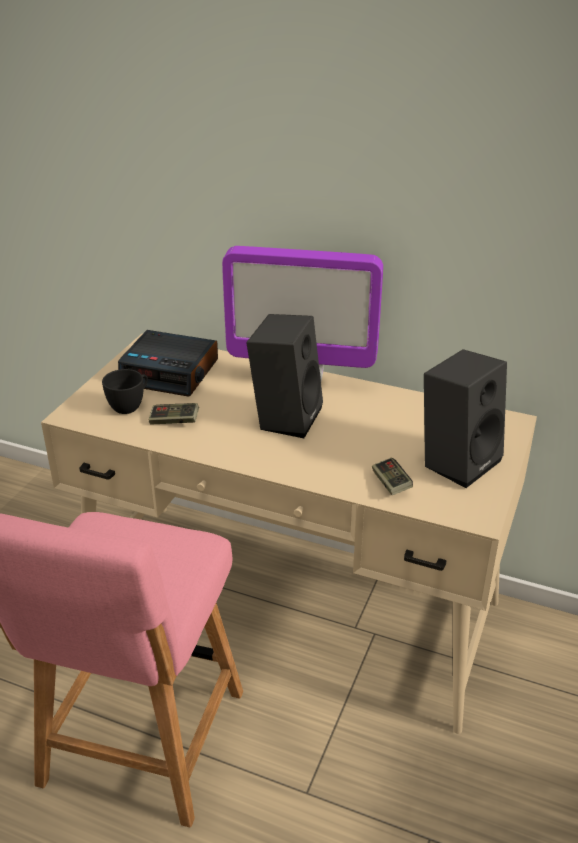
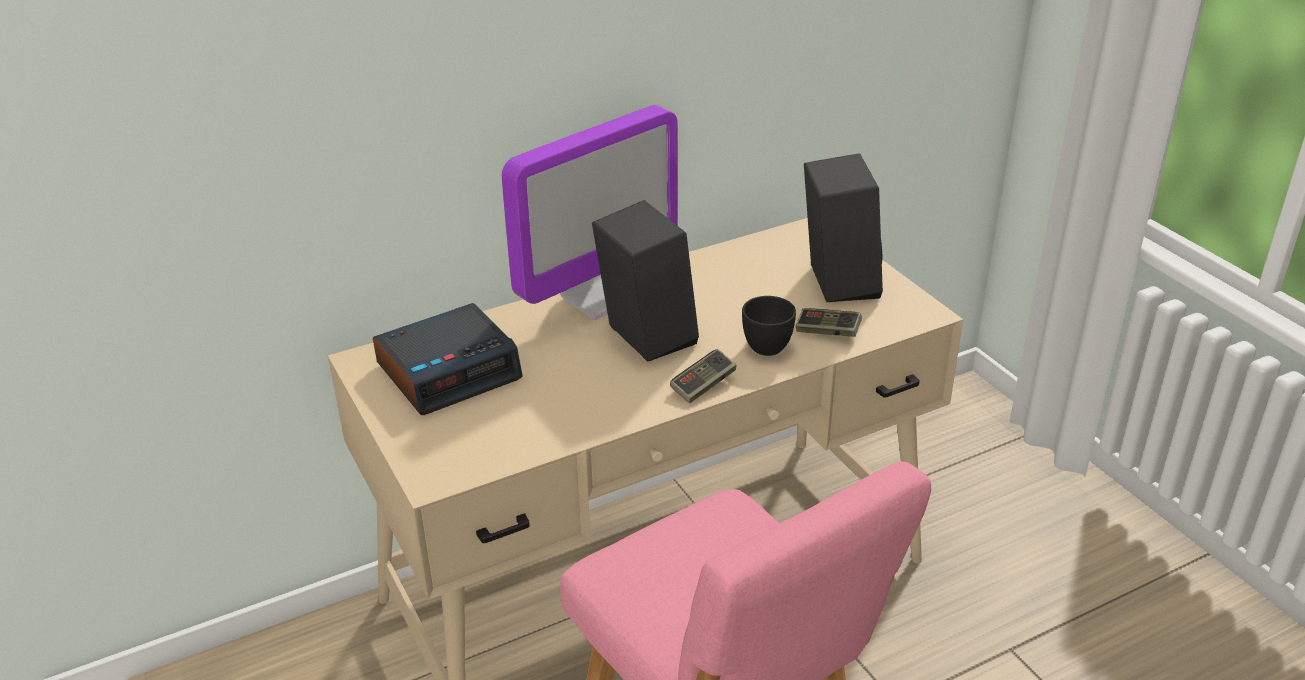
camera: 50 degrees left, 0 degrees up
(130, 406) = (478, 427): black cup -> black cup (765, 343)
(174, 421) = (553, 409): game controller -> game controller (703, 385)

